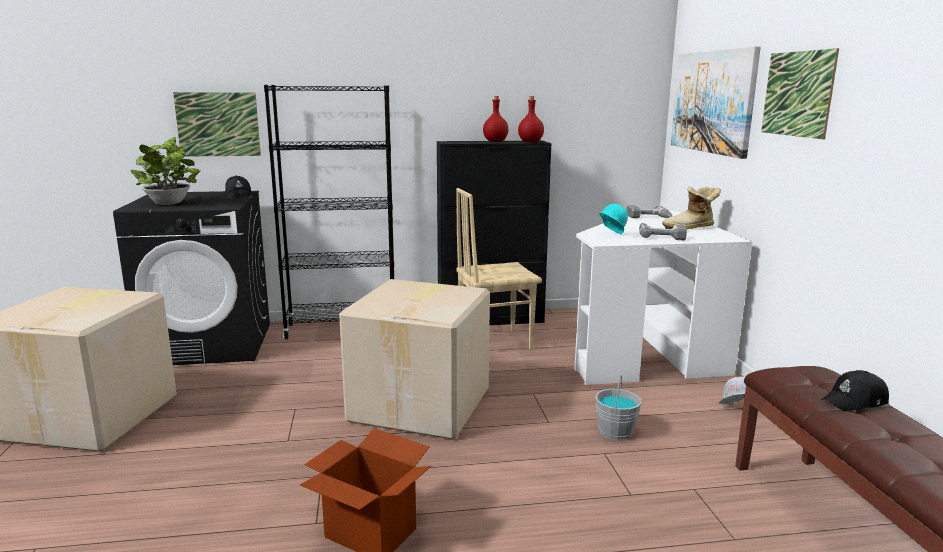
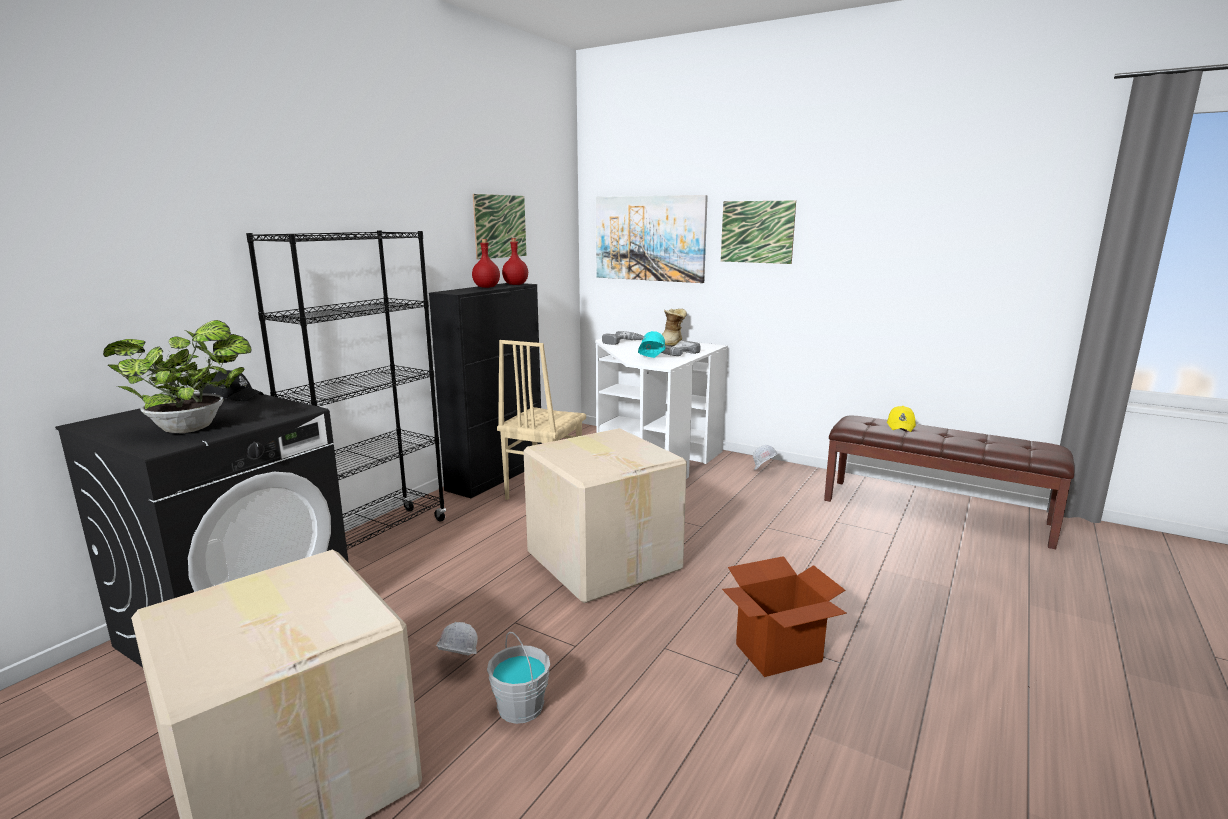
camera: 50 degrees left, 0 degrees up
(218, 124) = (160, 297): picture -> picture (500, 226)
(226, 412) = (457, 665): none -> white hard hat
(615, 432) = (744, 512): grey bucket -> grey bucket (520, 707)
(855, 401) = (901, 426): black cap -> yellow cap

